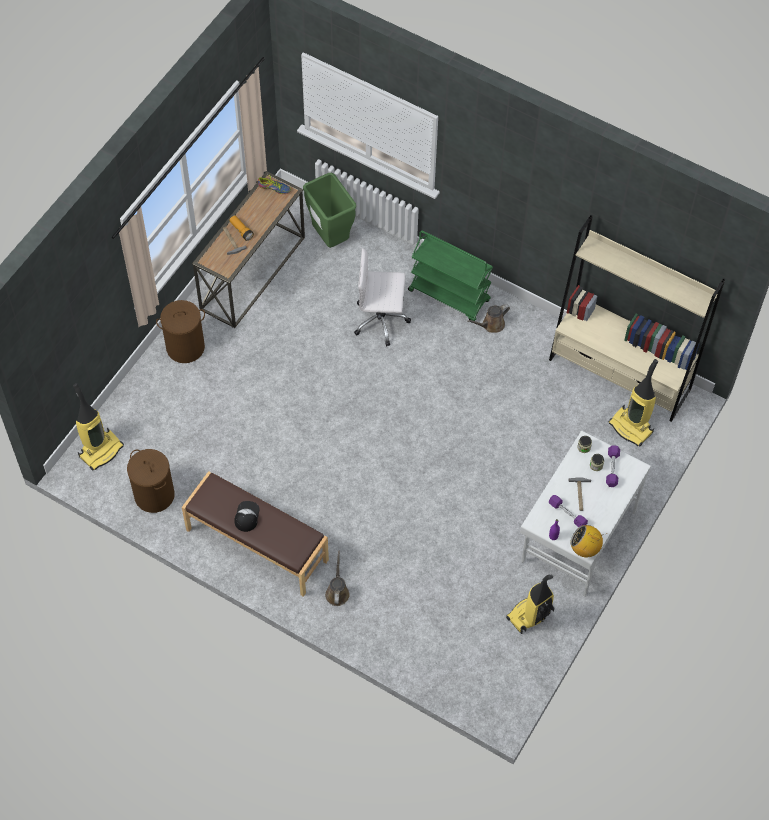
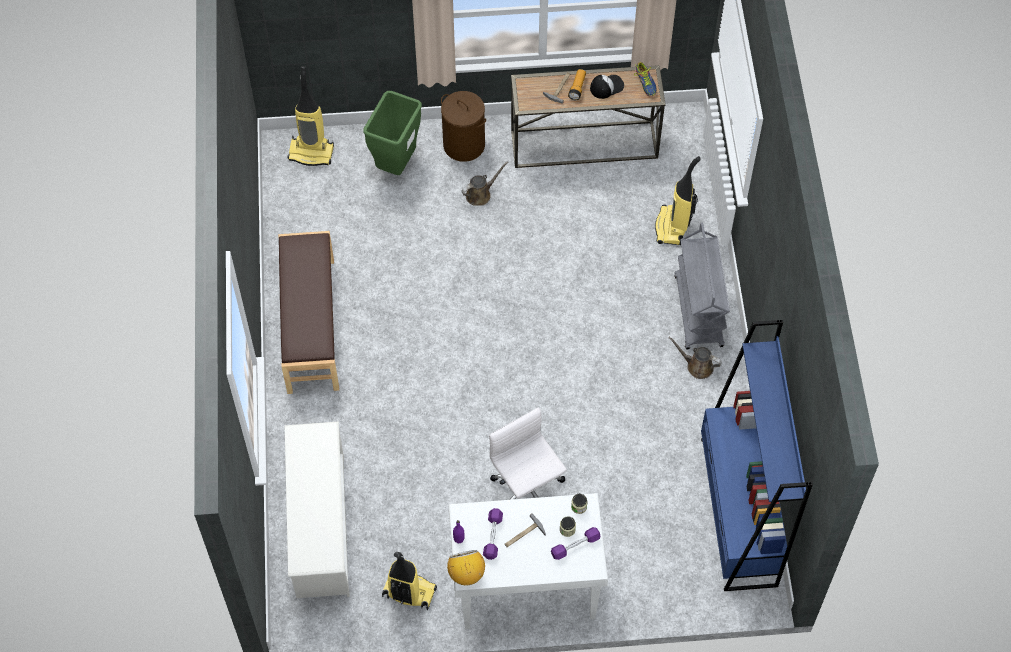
camera: 55 degrees right, 0 degrees up
(154, 495) = (300, 218): brown laundry basket -> none
(246, 516) = (304, 286): cap -> cap (606, 86)
(330, 238) = (675, 178): green trash can -> green trash can (397, 164)
(337, 592) = (312, 417): brown watering can -> brown watering can (480, 194)
(381, 320) = (623, 274): white office chair -> white office chair (527, 491)
(433, 641) = (320, 526): none -> white shoe rack
(449, 296) = (699, 312): green cart -> grey cart
(620, 374) = (738, 512): beige bookcase -> blue bookcase
(631, 427) = (686, 558): vacuum cleaner -> vacuum cleaner (672, 227)

